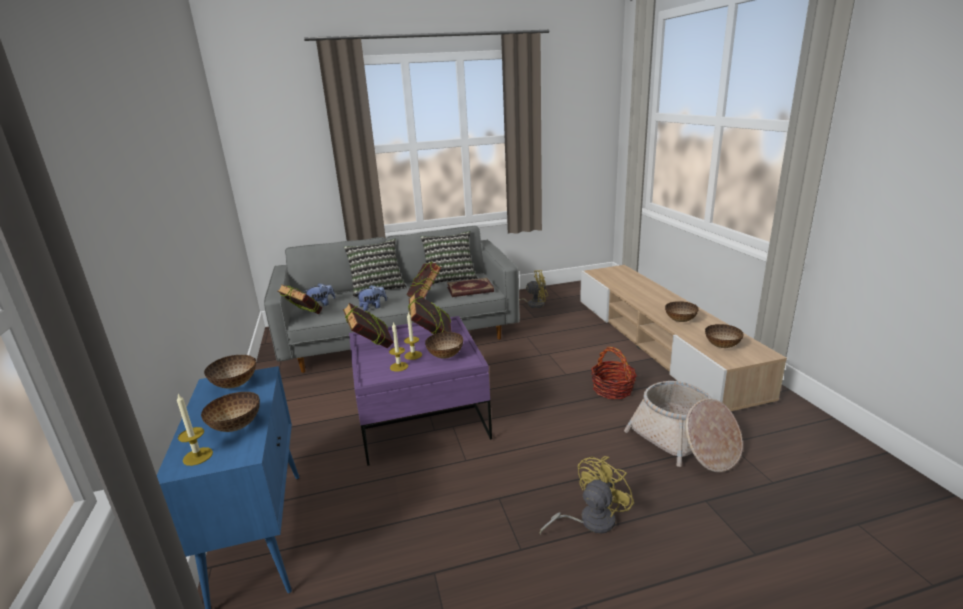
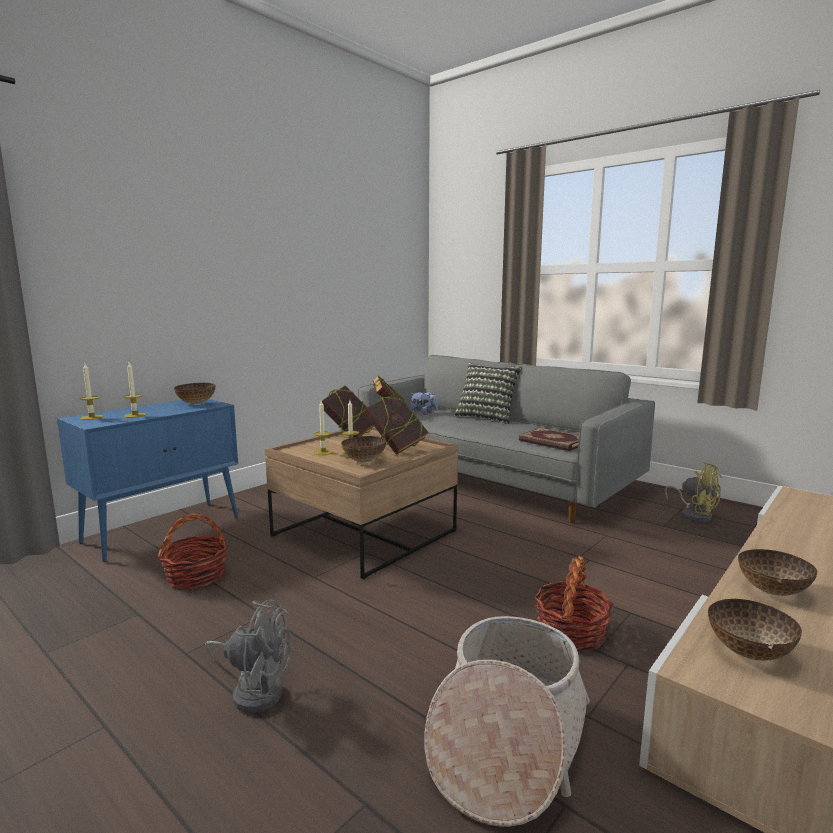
camera: 55 degrees right, 10 degrees down
(236, 426) = (135, 415): bowl -> candle
(373, 307) = (444, 425): plush toy -> none
(397, 525) = (196, 576): none -> basket
(421, 418) = (364, 533): purple coffee table -> brown coffee table
(425, 298) = (497, 433): book -> none
(450, 279) = (565, 431): pillow -> none
(589, 521) = (254, 690): yellow fan -> grey fan

